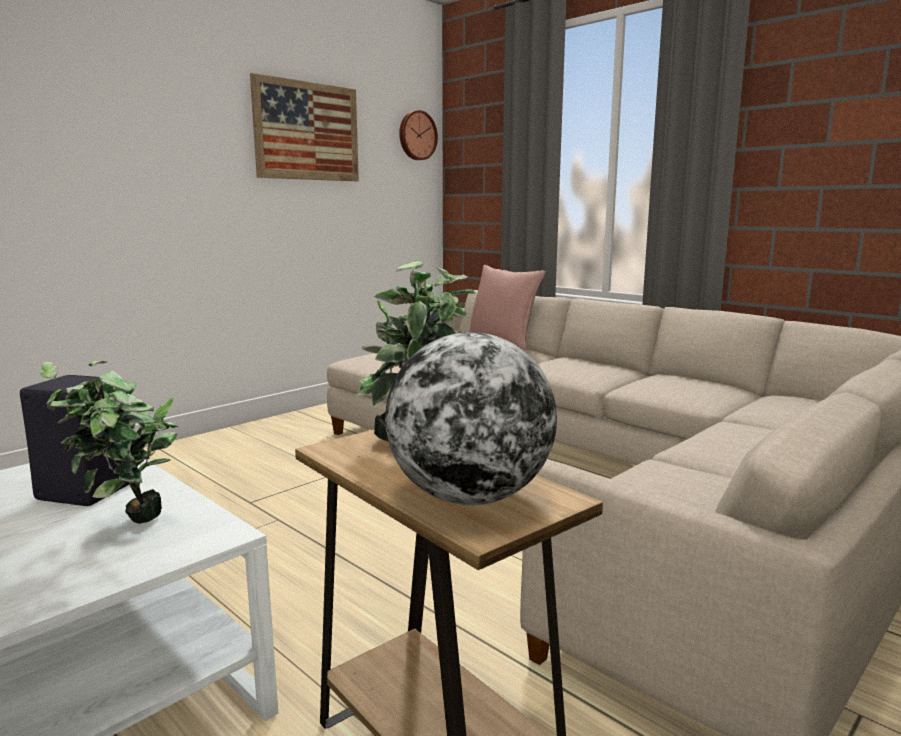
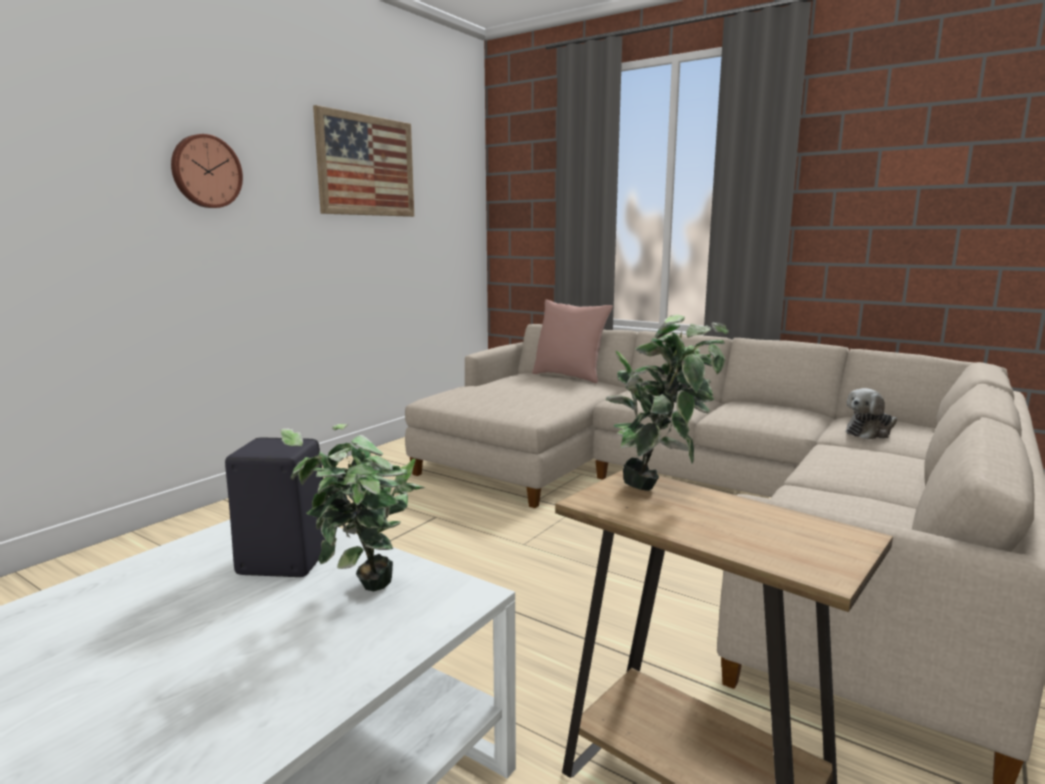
camera: 10 degrees left, 0 degrees up
(416, 135) = (464, 170): wall clock -> wall clock (205, 171)
(470, 497) = (777, 541): globe -> none
(785, 411) = (870, 432): none -> plush toy

